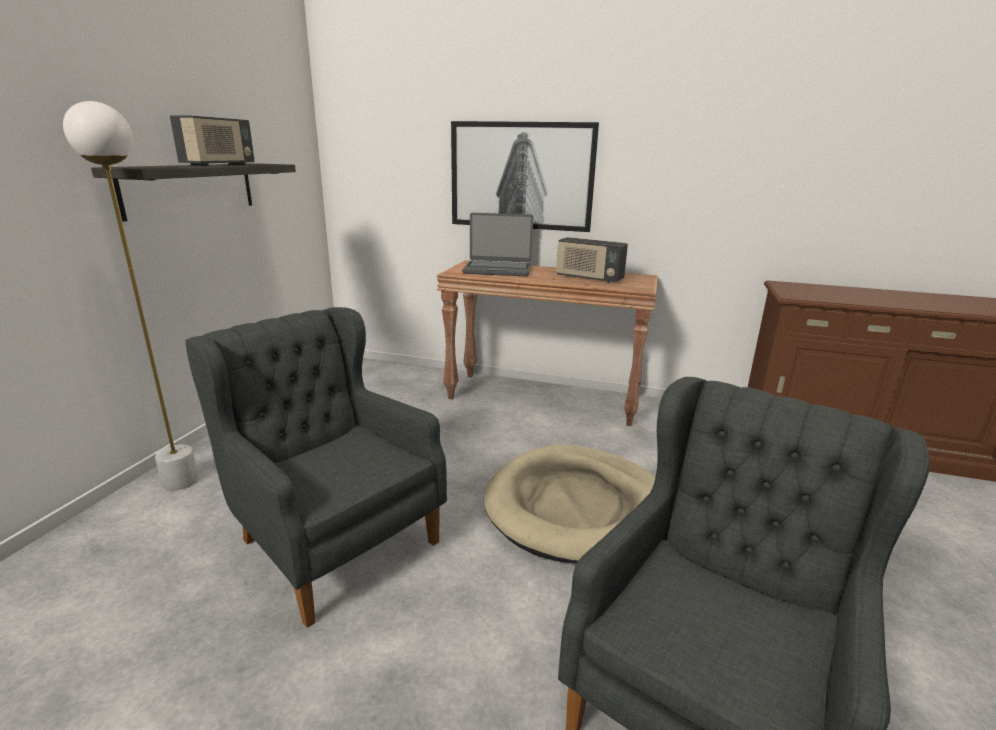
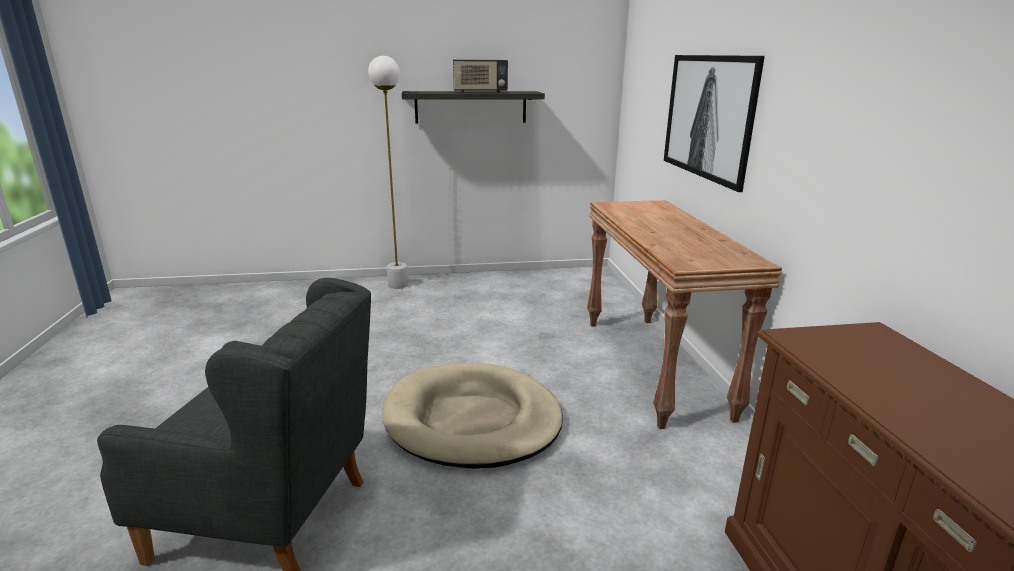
camera: 65 degrees right, 0 degrees up
(334, 541) = (371, 342): grey armchair -> none
(497, 270) = (647, 212): laptop -> none
(589, 278) = (685, 242): radio -> none

